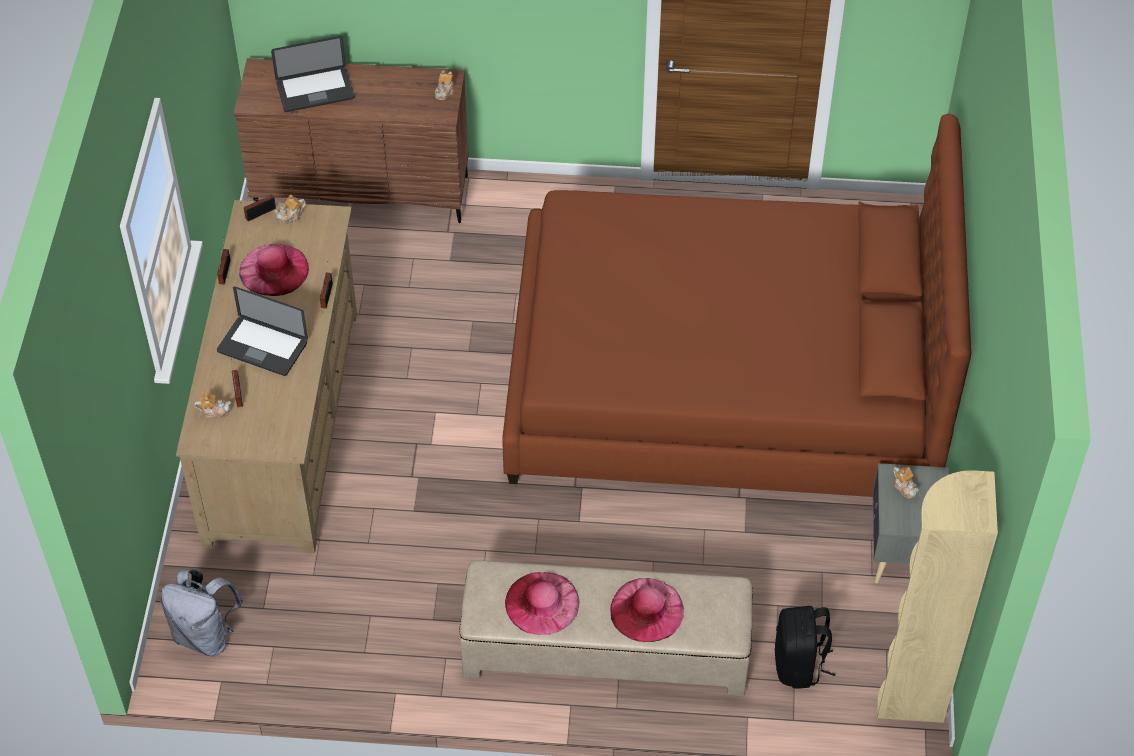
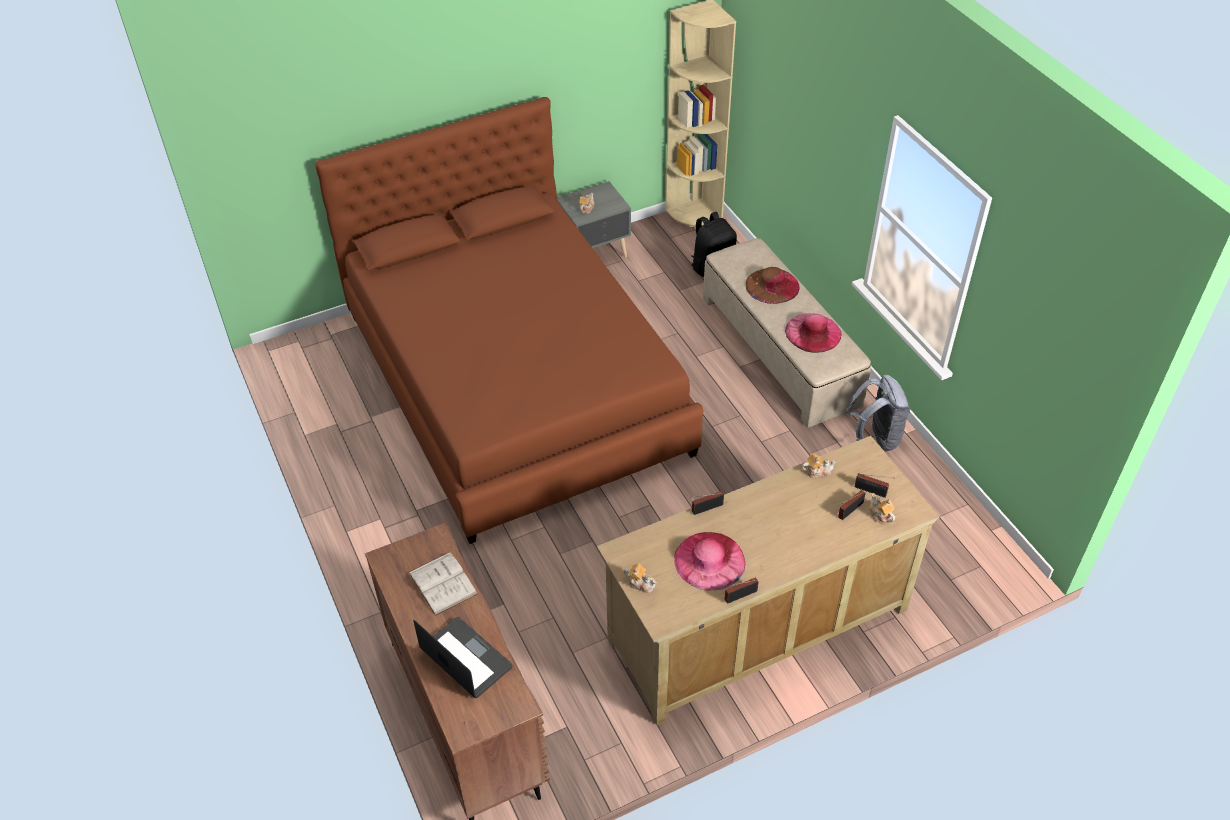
camera: 120 degrees left, 5 degrees down
(206, 635) = (969, 561): grey backpack -> grey backpack (875, 437)
(258, 214) = (656, 610): radio -> radio (872, 491)
(262, 347) = (794, 520): laptop -> none
(395, 102) = (442, 583): none -> white book
(445, 92) = (405, 552): teapot -> teapot (817, 471)
(647, 610) = (772, 285): pink hat -> brown hat

